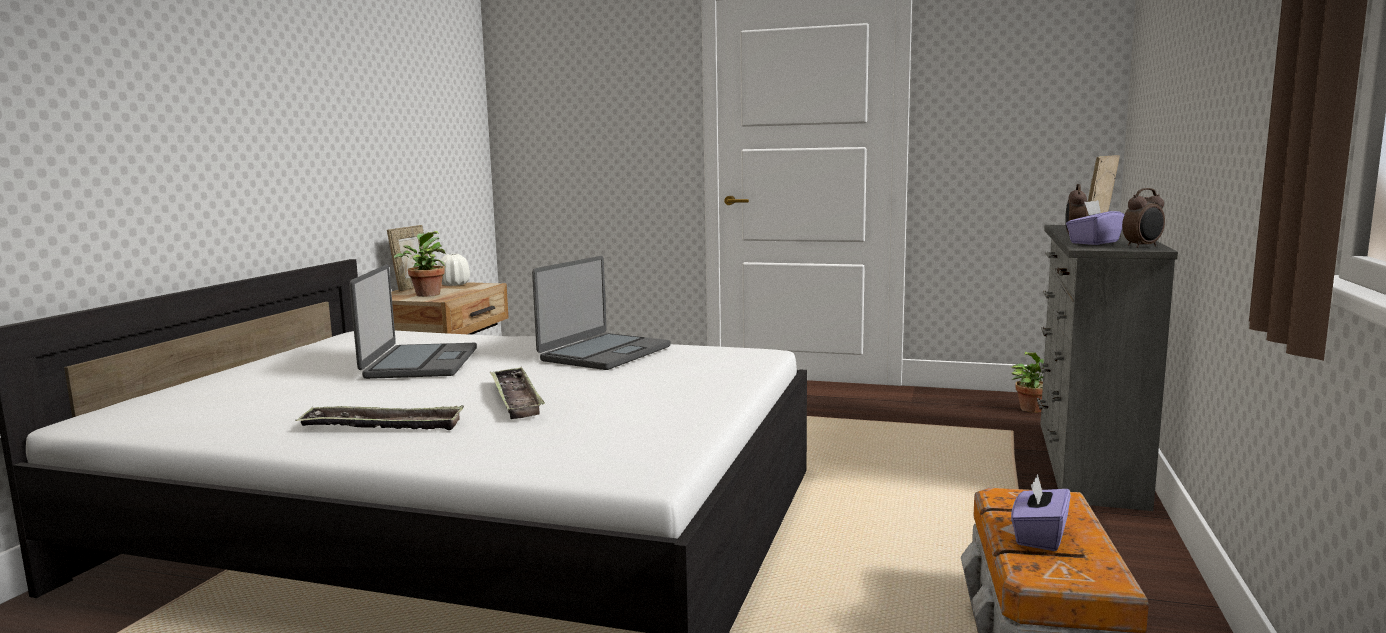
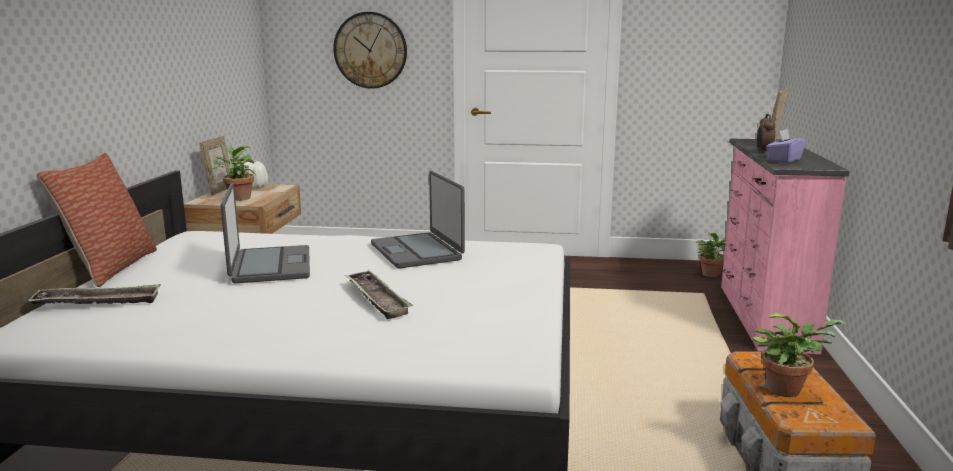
camera: 10 degrees left, 5 degrees up
(246, 361) = (110, 268): none -> pillow
(382, 426) = (284, 330): tray -> tray (97, 302)
(604, 353) = (417, 251): laptop -> laptop turned 135 degrees clockwise
(608, 129) = (370, 50): none -> wall clock
(1039, 536) = (787, 389): purple tissue box -> potted plant
(1085, 462) = (762, 317): grey dresser -> pink dresser
(1143, 246) = (821, 165): alarm clock -> none

